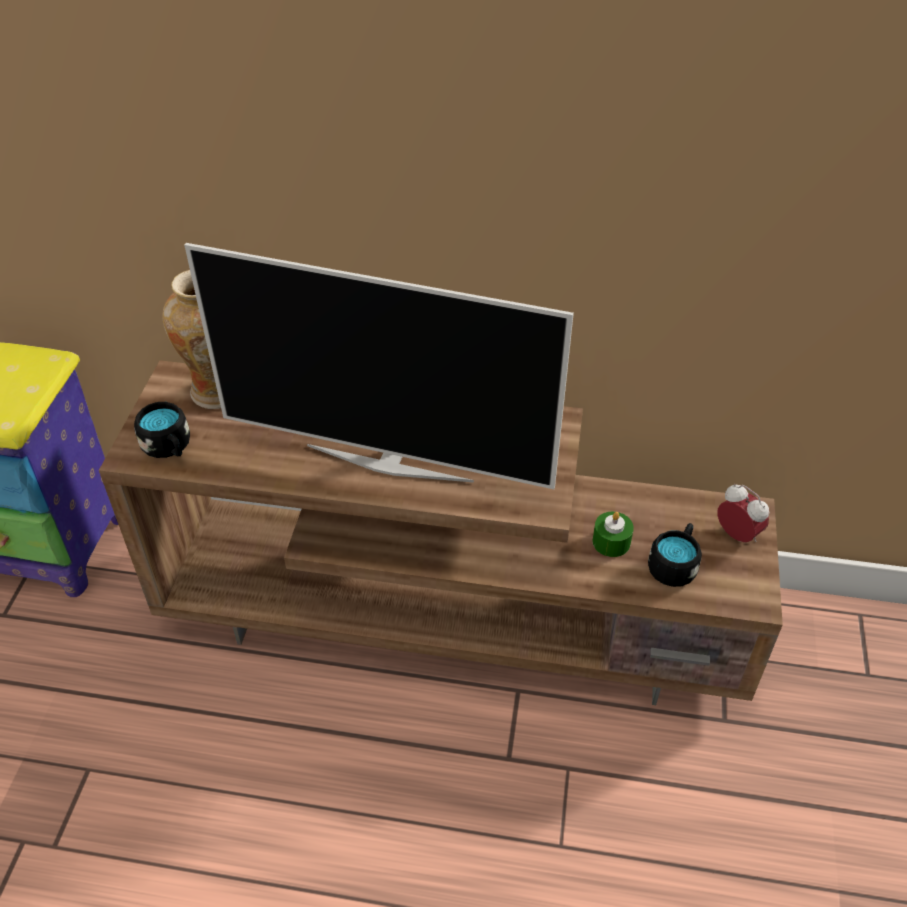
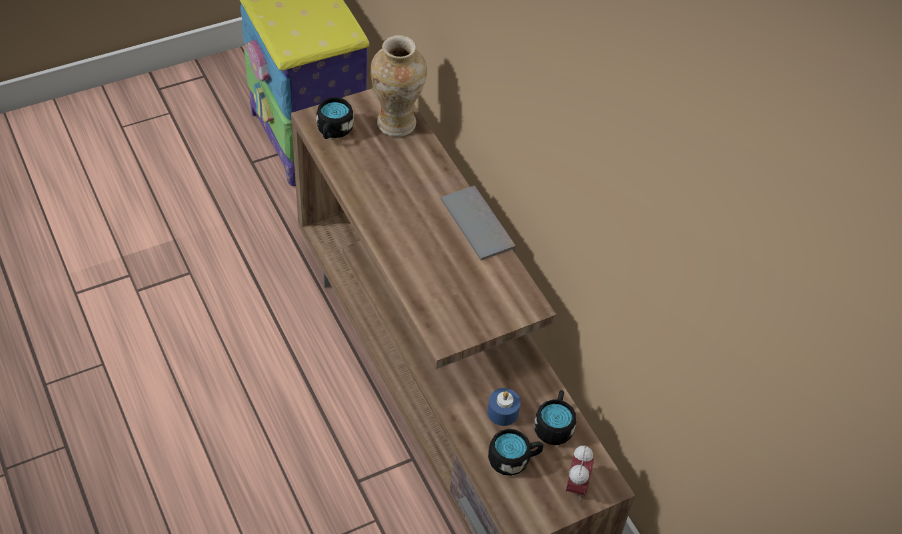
camera: 50 degrees right, 5 degrees up
(390, 461) = (414, 239): television -> none
(611, 542) = (503, 412): green candle -> blue candle
(655, 511) = (554, 425): none -> black mug

